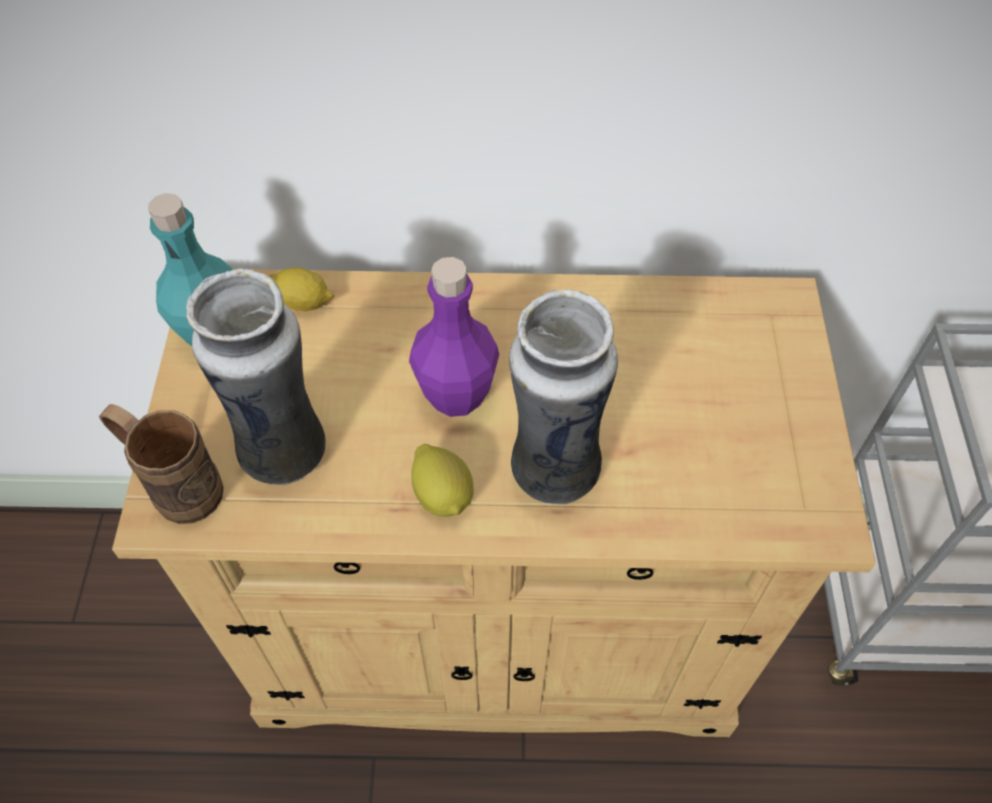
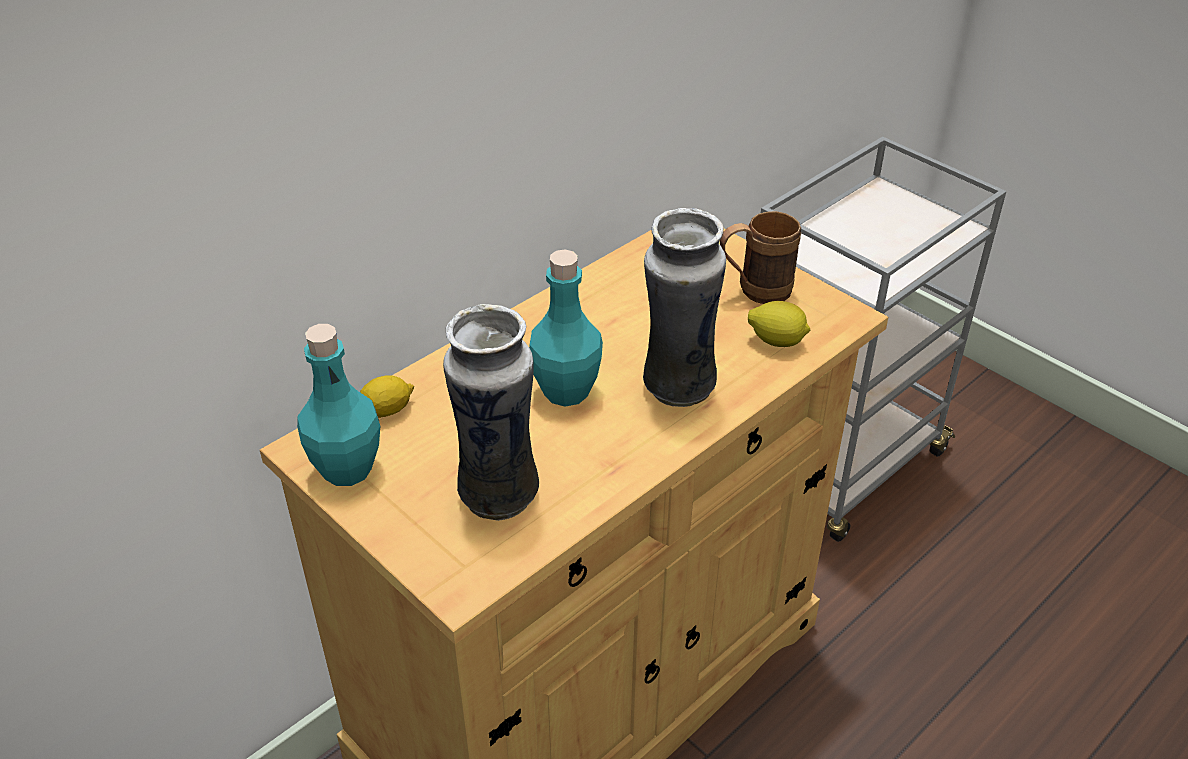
camera: 45 degrees left, 15 degrees down
(176, 486) = (448, 565): brown mug -> brown mug (753, 291)
(443, 495) = (631, 444): lemon -> lemon (776, 341)
(456, 395) = (566, 391): purple bottle -> turquoise bottle

